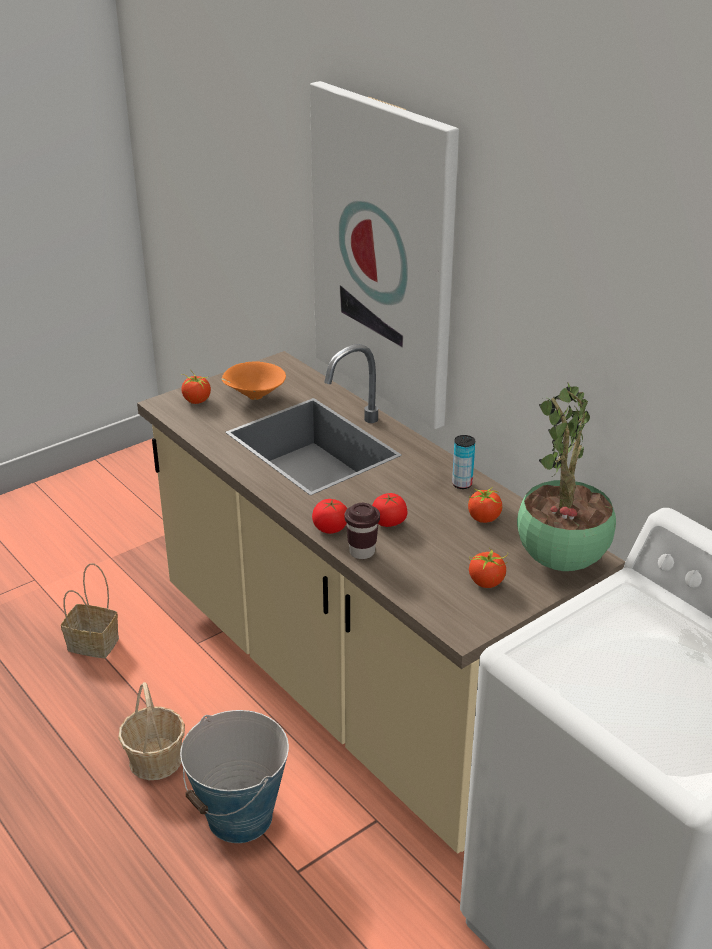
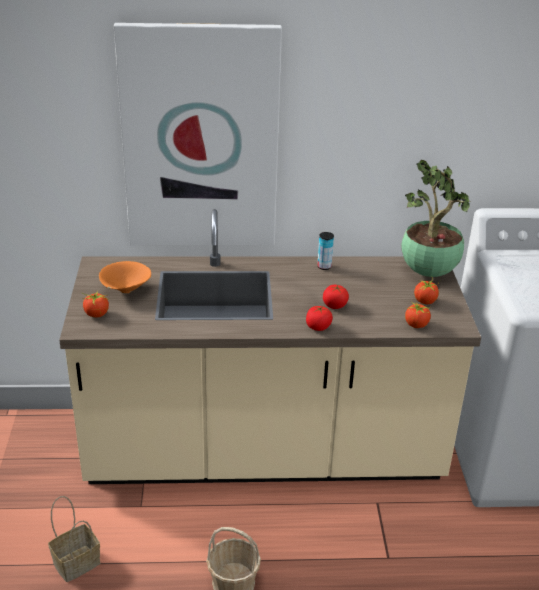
camera: 55 degrees left, 0 degrees up
(240, 817) = (323, 563): bucket -> none
(362, 552) = (354, 327): brown cup -> none
(484, 518) = (365, 275): tomato -> tomato (416, 325)

